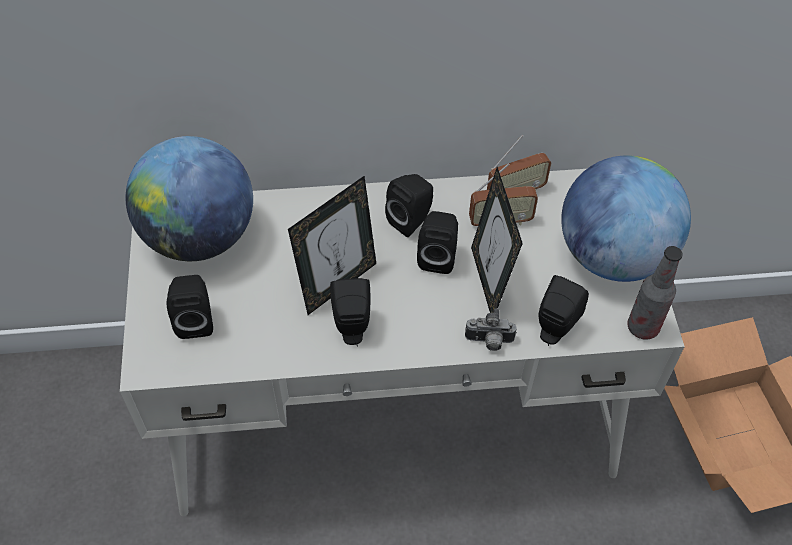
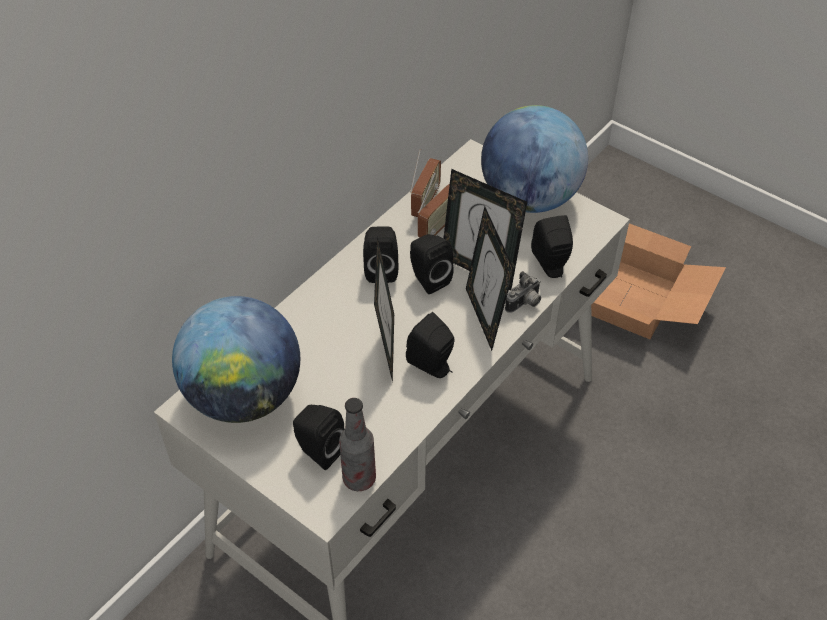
camera: 45 degrees left, 5 degrees down
(442, 325) = (485, 317): none -> picture frame
(643, 327) = (596, 226): bottle -> bottle (359, 478)

